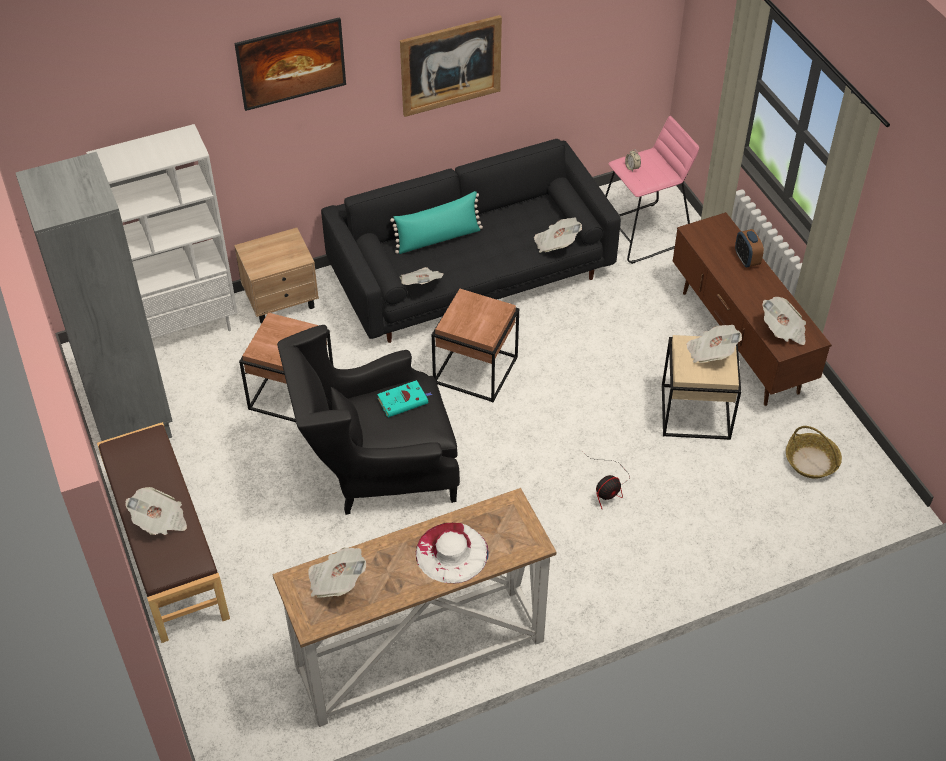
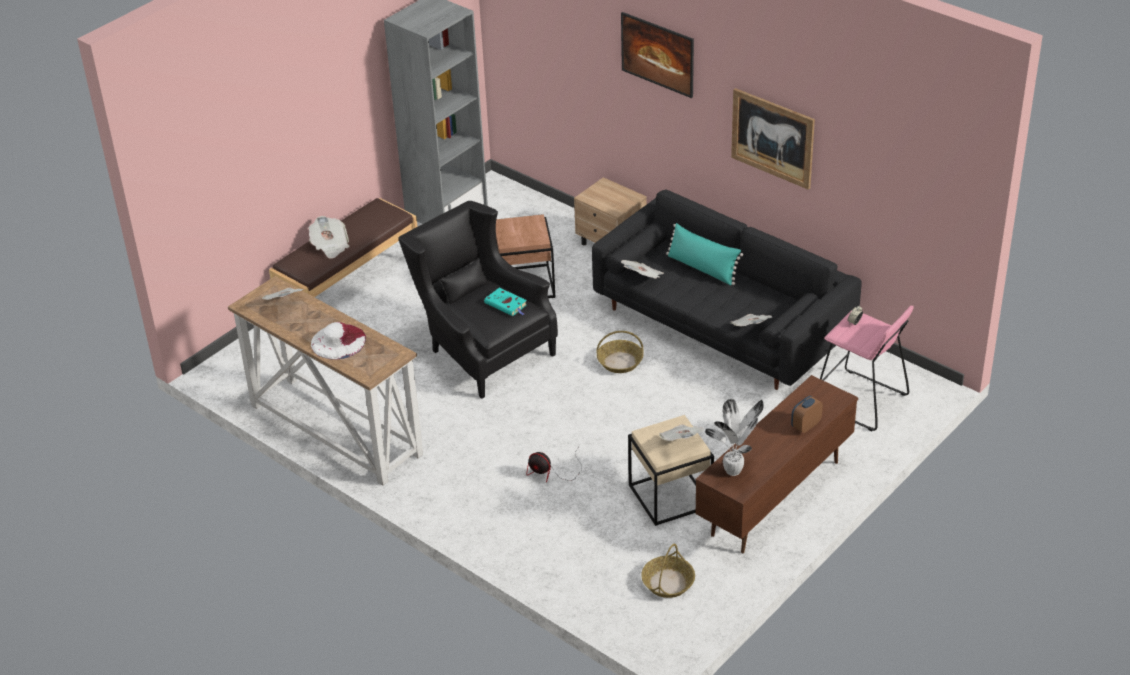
camera: 65 degrees right, 10 degrees down
(187, 328) = (549, 214): white bookcase -> none
(475, 369) = (620, 362): brown side table -> basket
(783, 331) = (735, 471): newspaper -> potted plant

